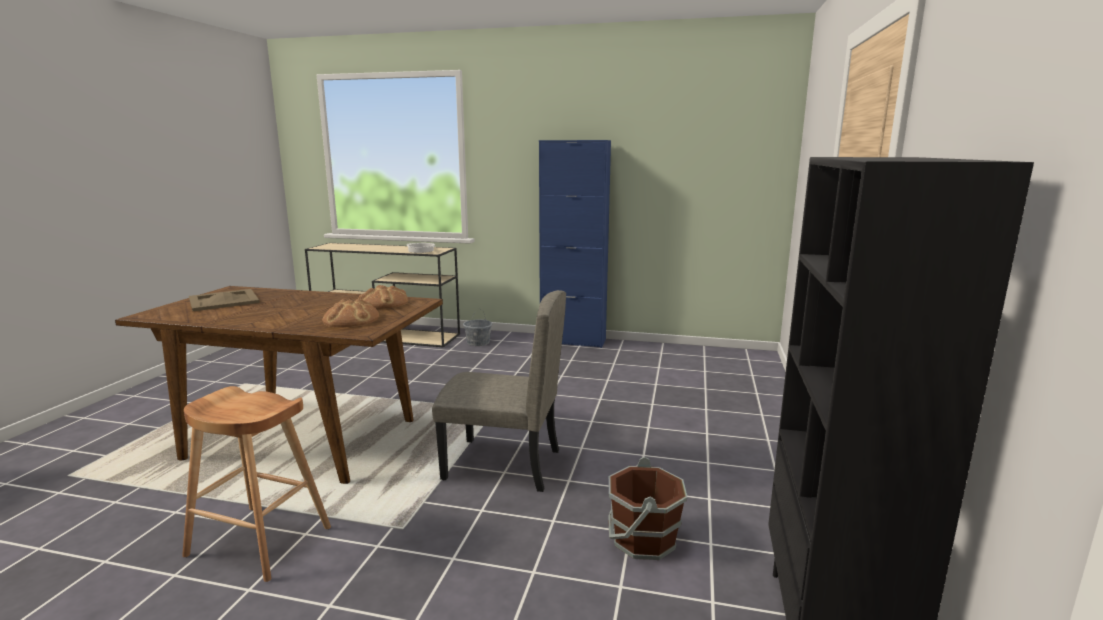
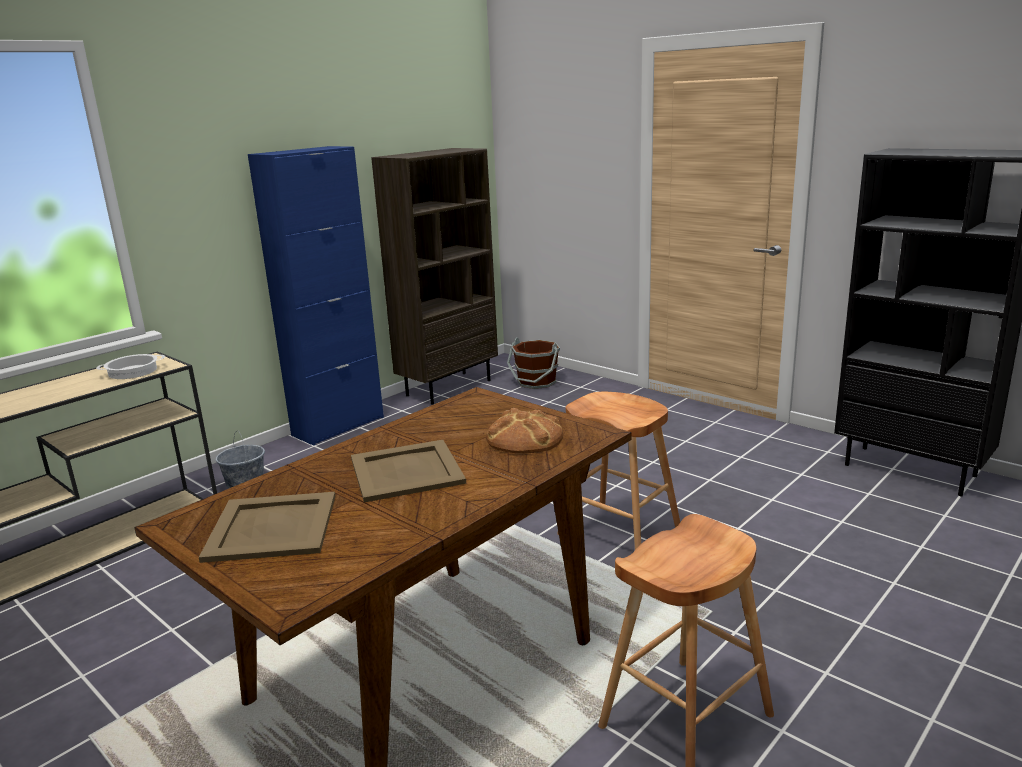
camera: 60 degrees left, 5 degrees up
(293, 307) = (407, 471): none -> beige tray
(383, 303) = (458, 416): bread -> none
(502, 465) = (618, 533): beige chair -> brown stool
(642, 539) = (785, 497): brown bucket -> brown bucket (536, 382)
(678, 351) = (448, 387): none -> brown bookcase

